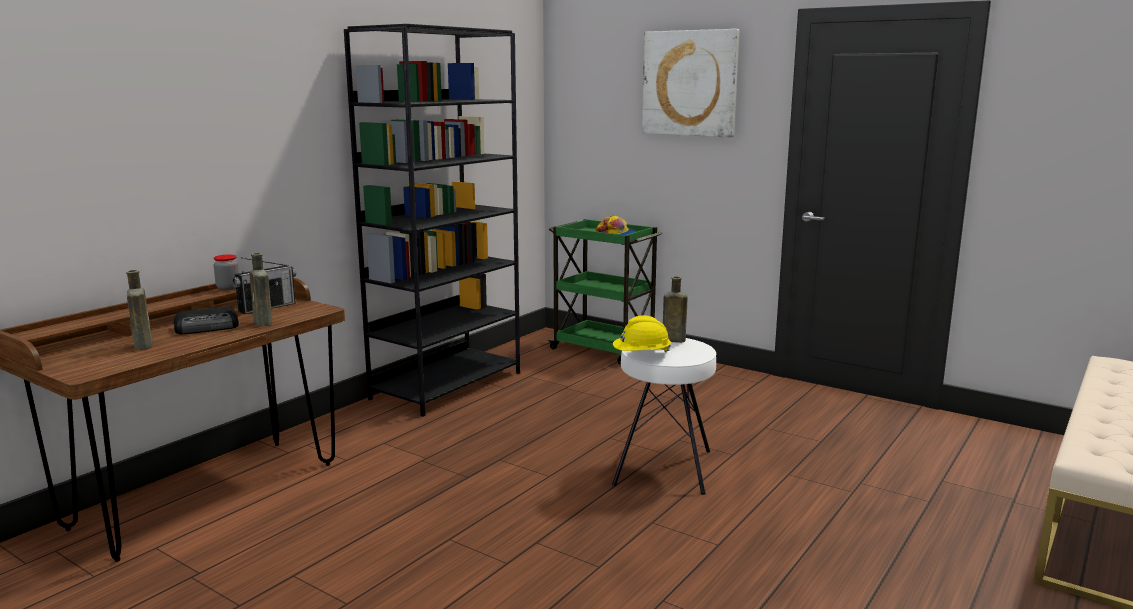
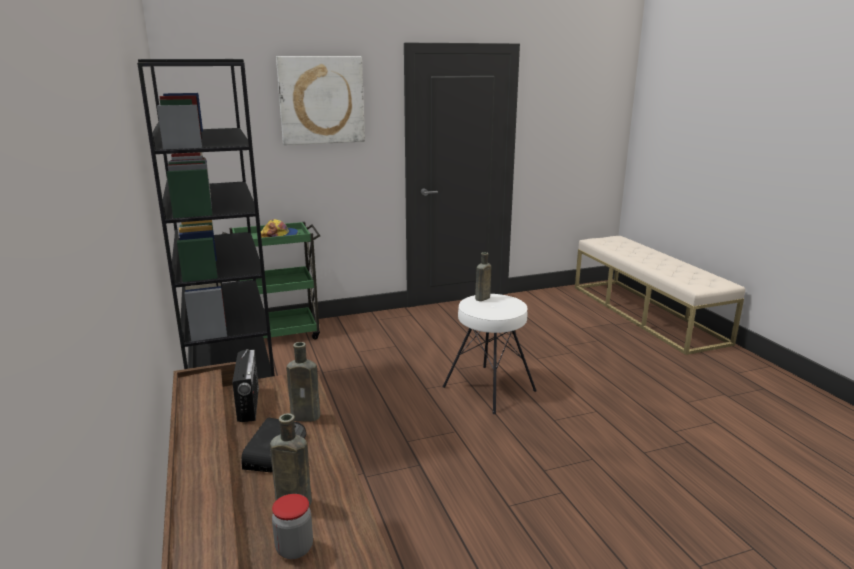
camera: 55 degrees left, 5 degrees up
(228, 288) = (200, 403): jar -> jar (294, 548)
(641, 355) = (499, 314): yellow hard hat -> none

